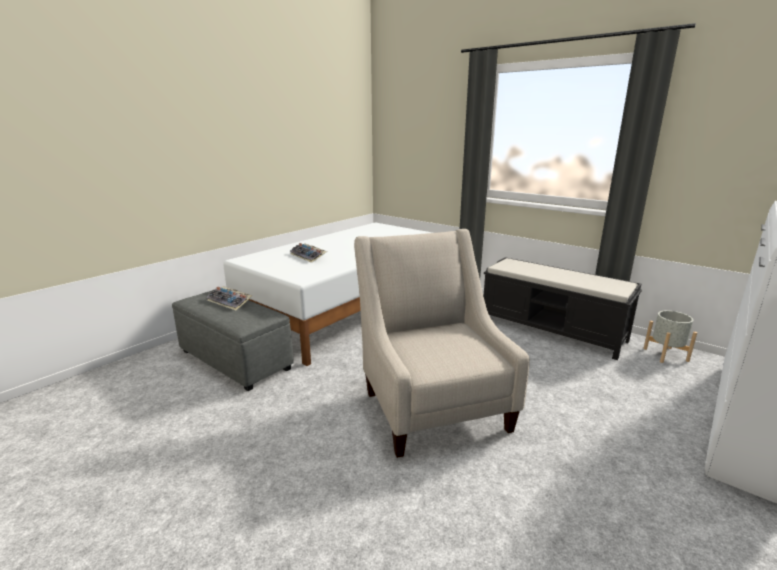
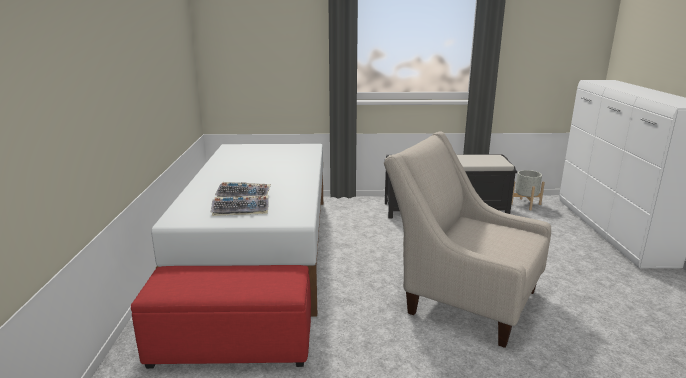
camera: 40 degrees left, 0 degrees up
(230, 302) = (217, 274): keyboard -> keyboard (241, 210)
(236, 360) = (232, 346): grey ottoman -> red ottoman

